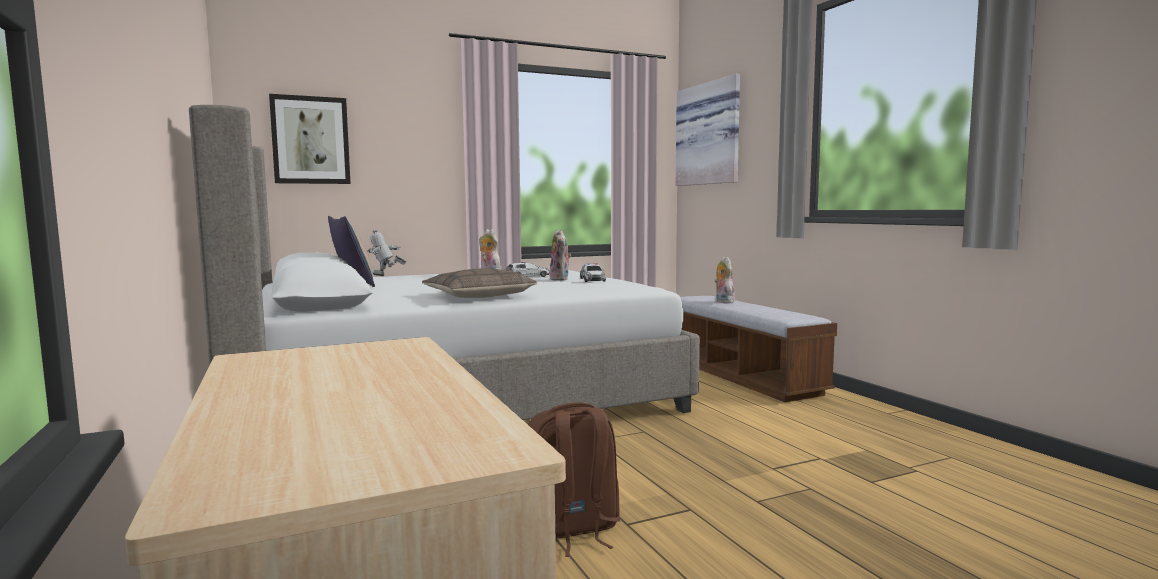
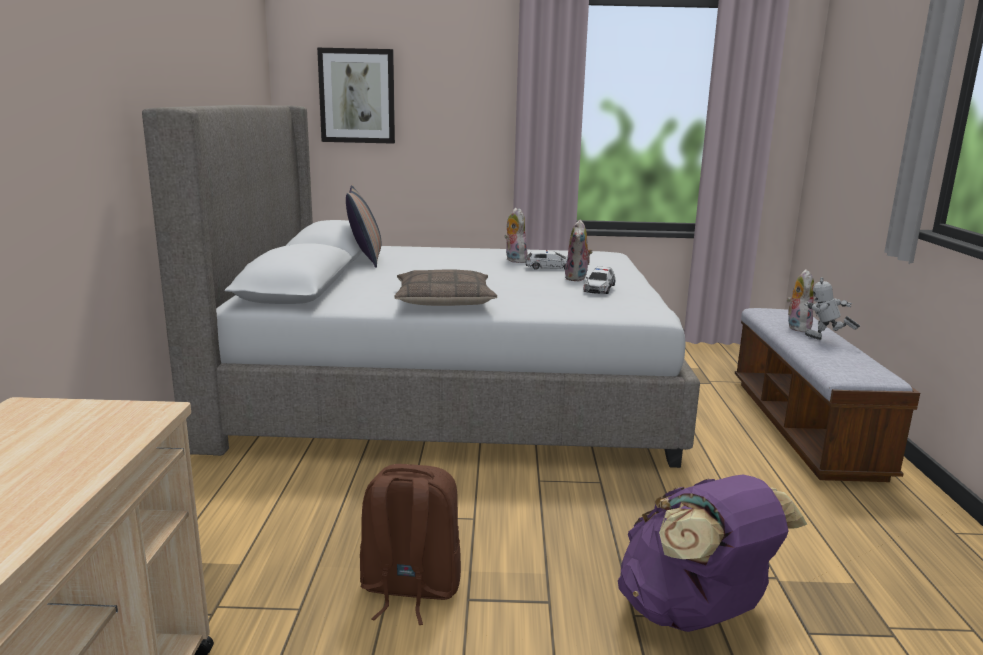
camera: 25 degrees right, 10 degrees up
(386, 276) = (416, 247): toy robot -> toy robot (825, 341)
(710, 134) = (848, 88): picture -> none
(794, 490) = (694, 614): none -> purple backpack

